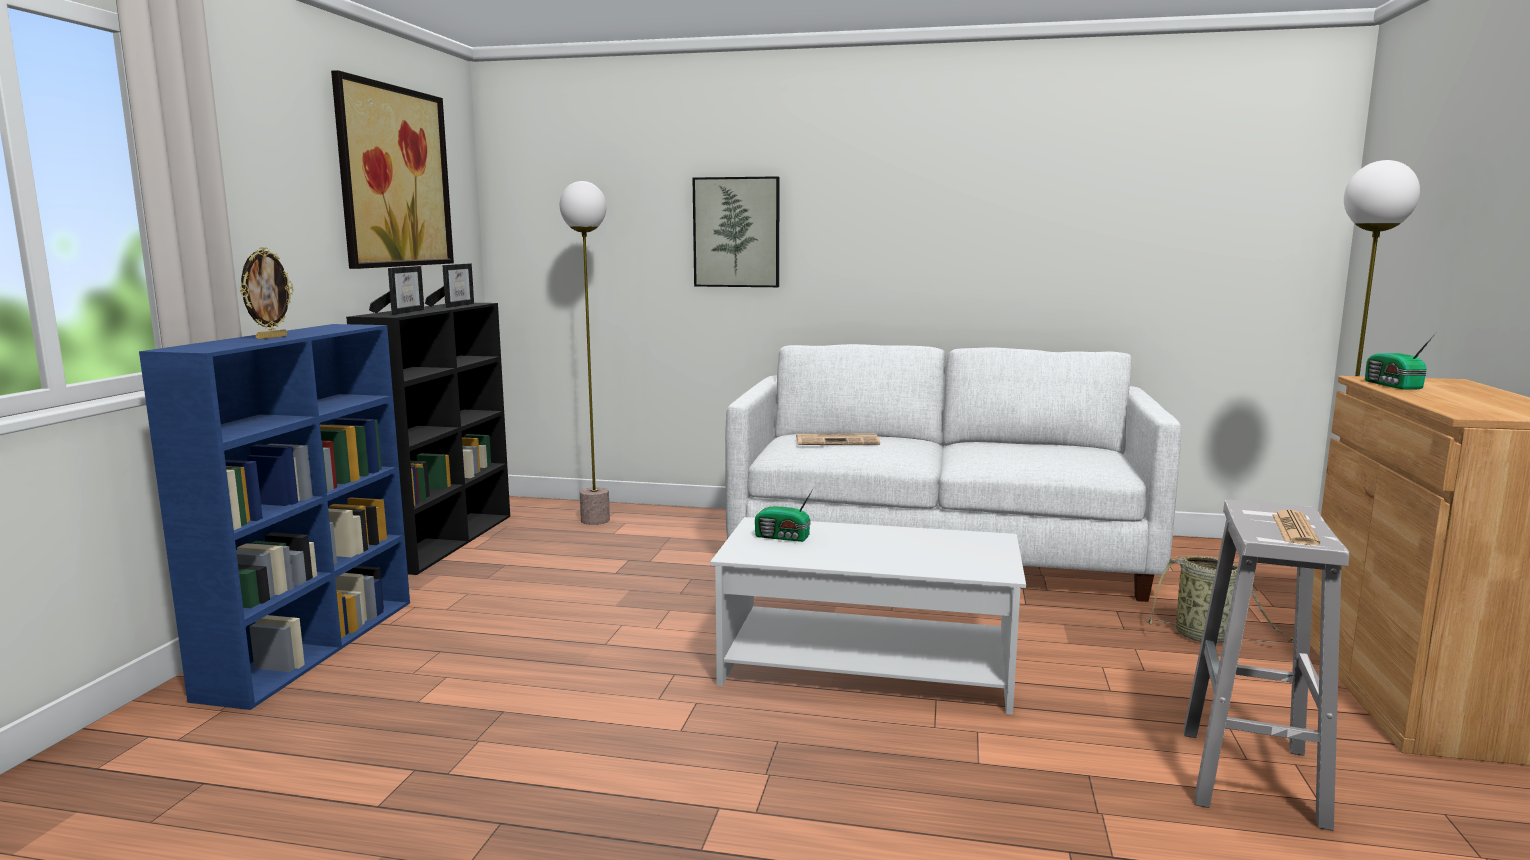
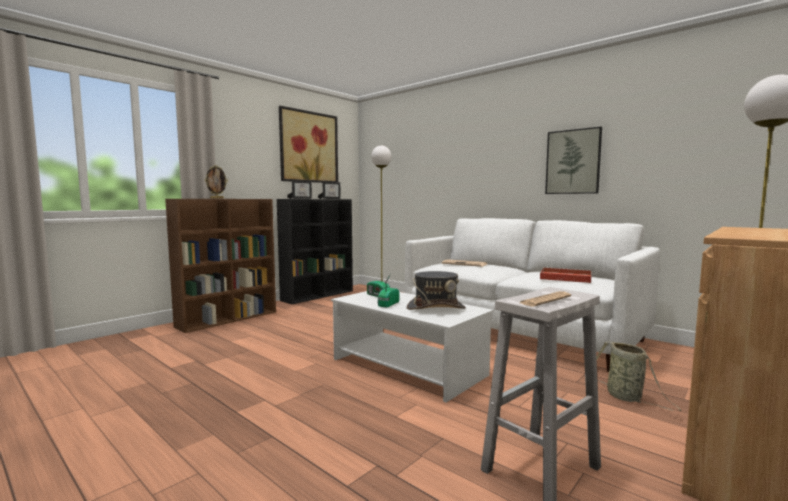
camera: 30 degrees right, 5 degrees down
(313, 645) = (229, 319): blue bookcase -> brown bookcase
(736, 232) = (449, 166): picture -> picture (573, 162)
(931, 547) = (436, 308): none -> grey hat
(1042, 454) = (564, 277): none -> red tray
(1392, 385) = (740, 229): radio -> radio (387, 304)

